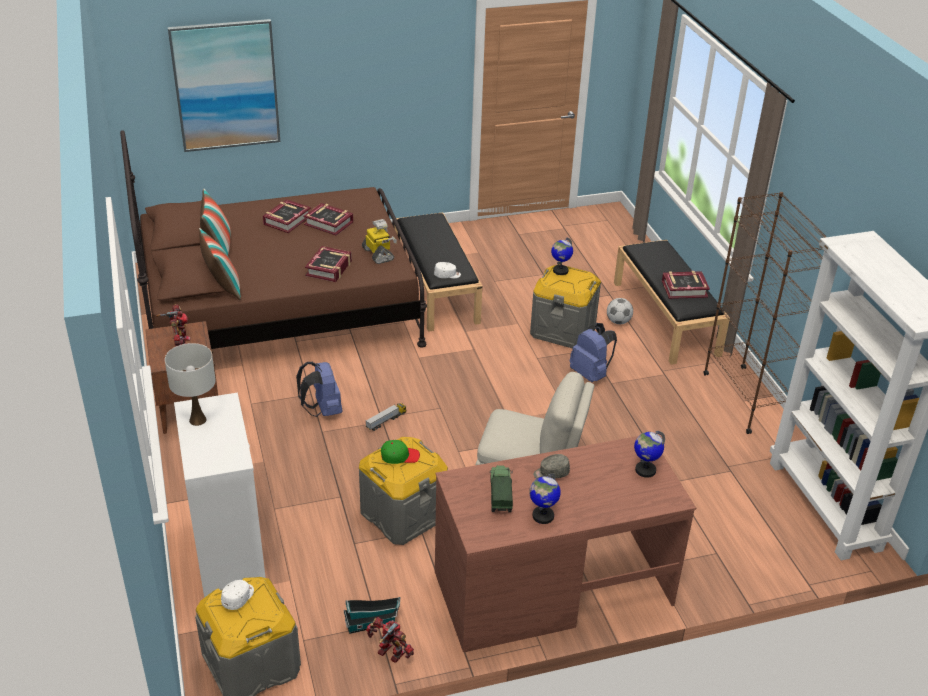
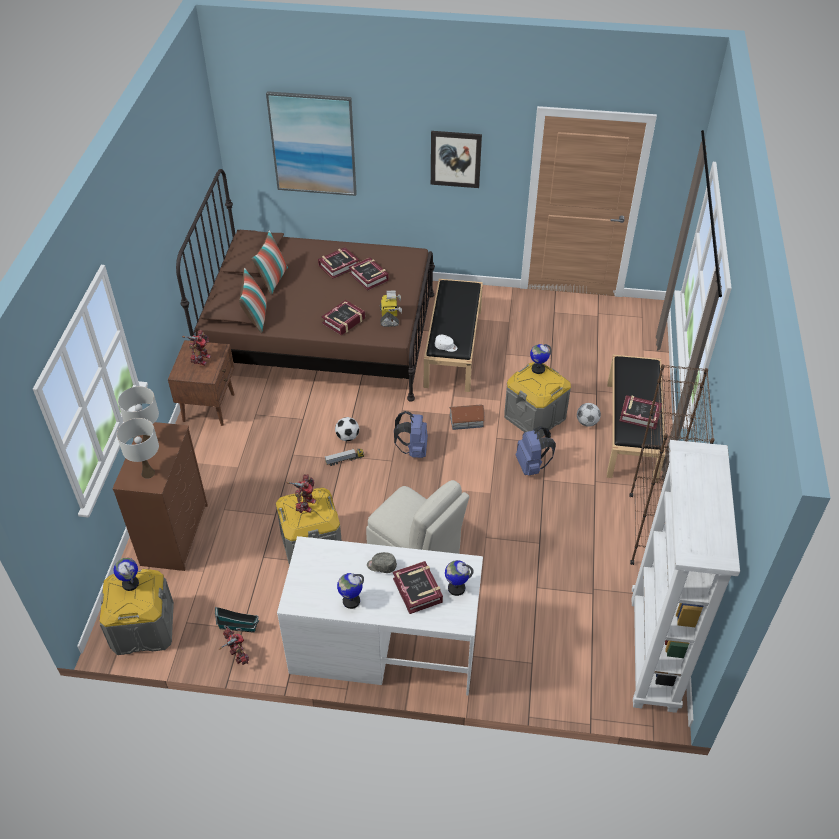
camera: 25 degrees right, 10 degrees up
(221, 451) = (148, 473): none -> white table lamp
(228, 552) = (174, 534): white dresser -> brown dresser
(238, 598) = (130, 583): white cap -> globe
(323, 410) = (303, 436): blue backpack -> blue backpack (413, 449)
(375, 398) = (347, 437): none -> football
(392, 76) = (455, 159): none -> picture
(399, 456) = (306, 504): green cap -> toy robot
(494, 350) = (466, 420): none -> toy house
(500, 495) = (331, 572): toy truck -> none
(552, 587) = (384, 645): brown desk -> white desk
(607, 484) = (418, 590): none -> book

